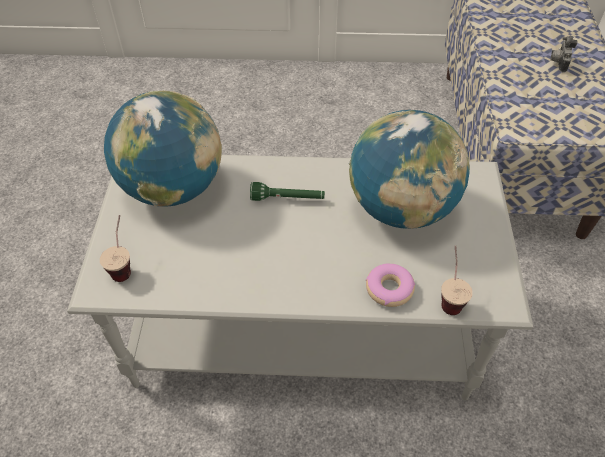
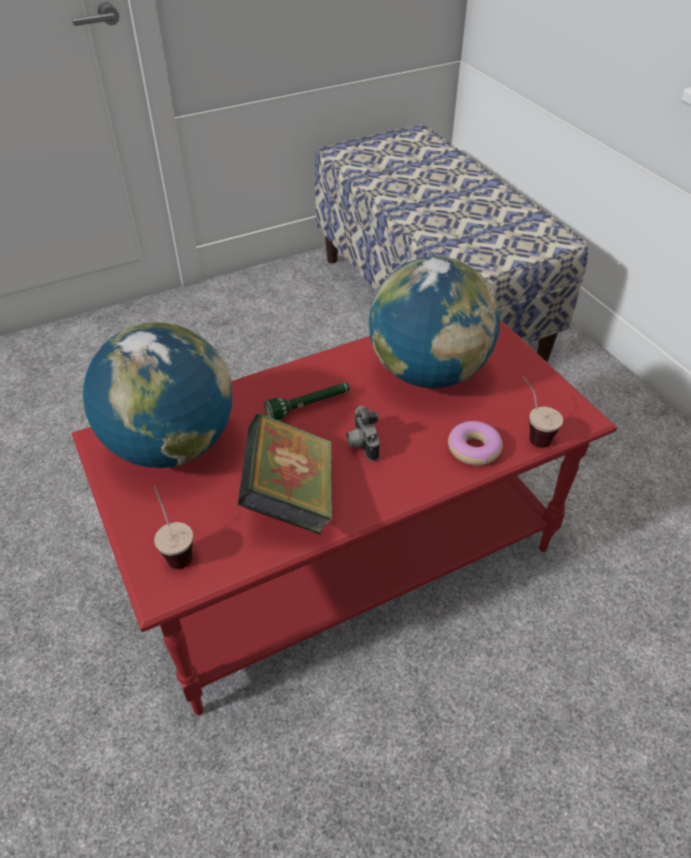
camera: 30 degrees left, 5 degrees down
(223, 264) = (290, 497): none -> book
(301, 327) = (344, 559): grey coffee table -> red coffee table
(558, 62) = (463, 199): camera -> camera (361, 444)

